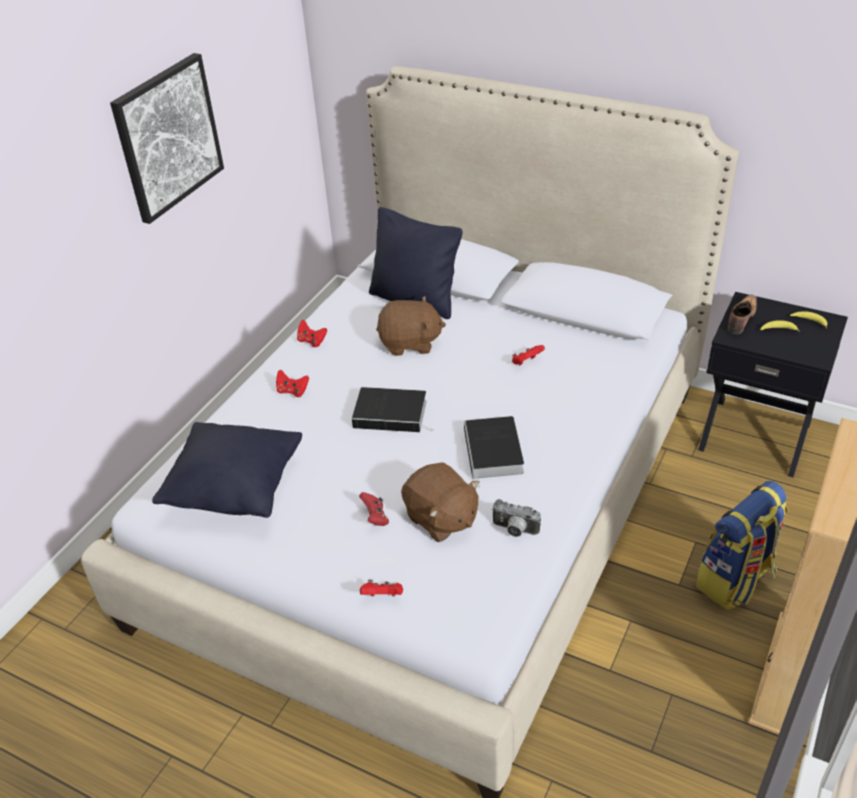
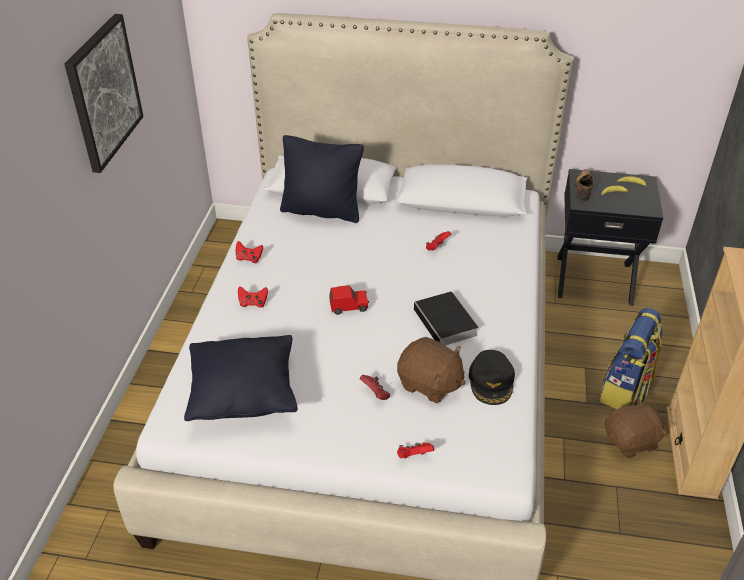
camera: 20 degrees left, 0 degrees up
(392, 413) = (349, 307): book -> red toy car
(410, 343) = (335, 247): brown plush toy -> brown plush toy (631, 441)
(514, 530) = (491, 381): camera -> black cap

